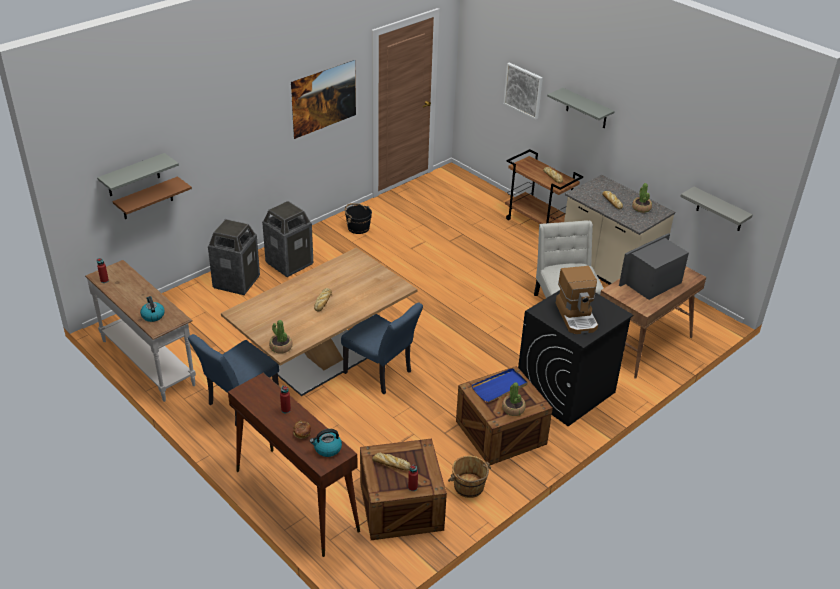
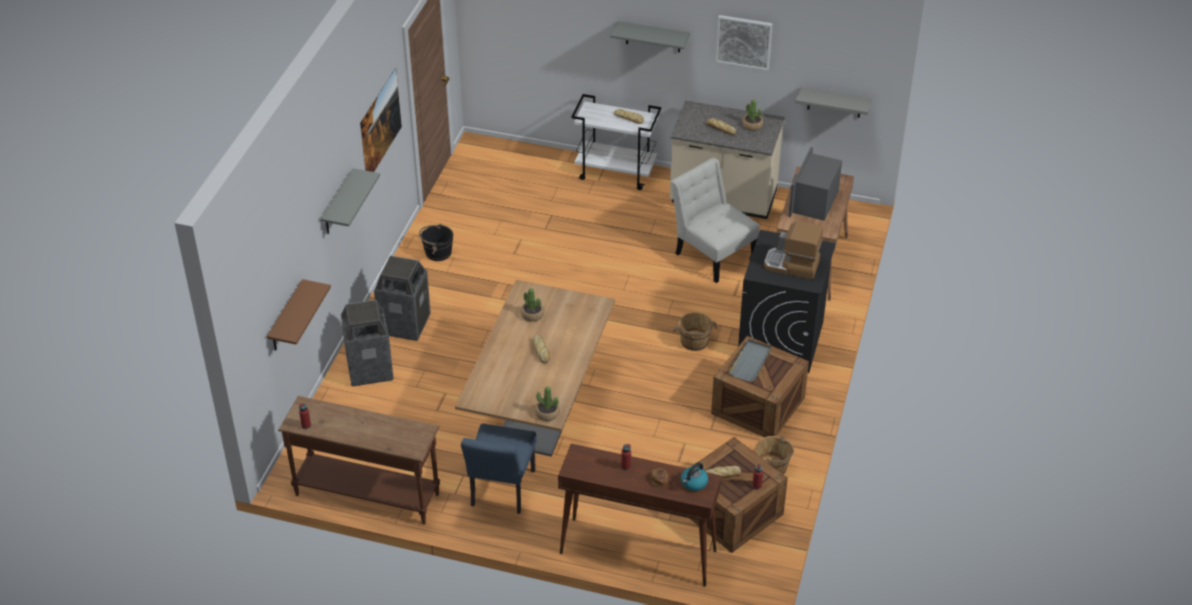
camera: 30 degrees left, 5 degrees up
(133, 175) = (276, 298): grey shelf -> grey shelf (338, 203)
(149, 362) = (367, 493): white console table -> brown console table
(152, 315) = (397, 438): kettle -> none
(381, 374) = (606, 400): blue chair -> none
(491, 362) = (694, 342): none -> brown bucket
(500, 387) = (750, 362): blue tray -> grey tray
(513, 409) = (778, 377): potted plant -> potted plant (532, 315)
(523, 90) = (562, 33): picture -> picture (744, 41)
(538, 224) = (616, 173): brown cart -> white cart
(577, 316) = (791, 265): coffee machine -> coffee machine turned 150 degrees clockwise

